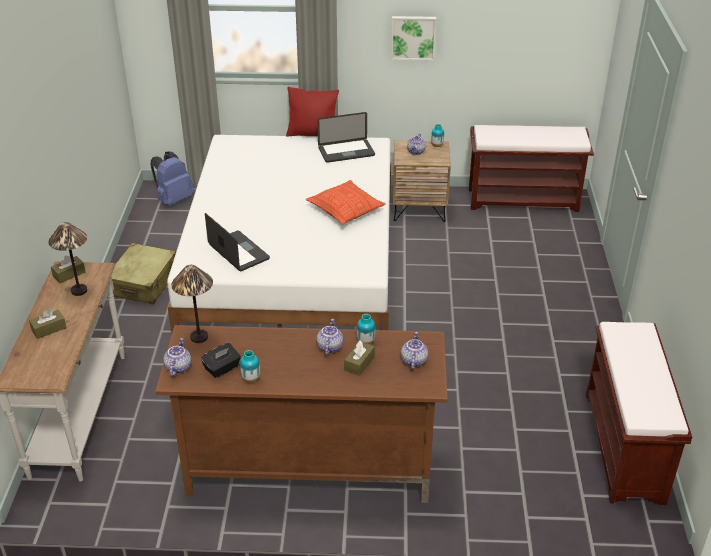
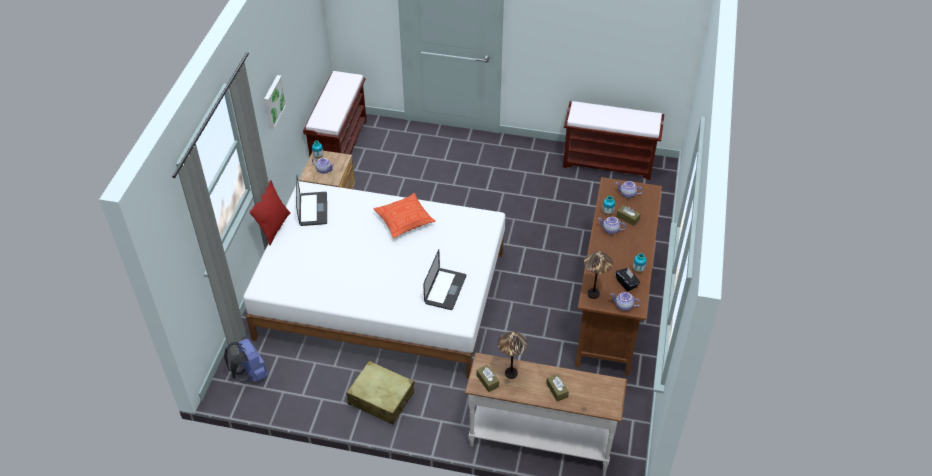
camera: 80 degrees left, 10 degrees up
(238, 252) = (445, 289): laptop -> laptop turned 135 degrees clockwise

